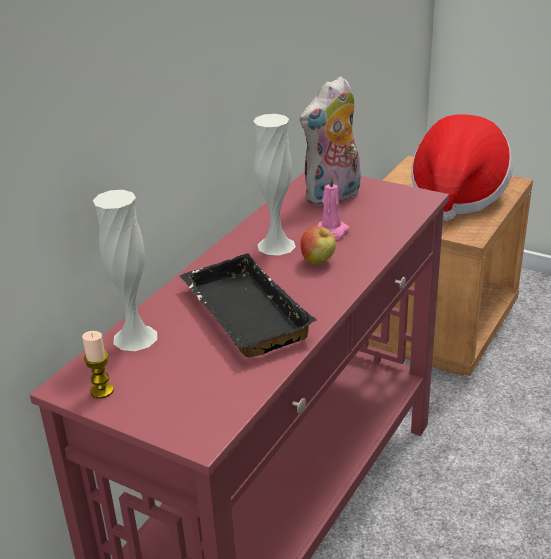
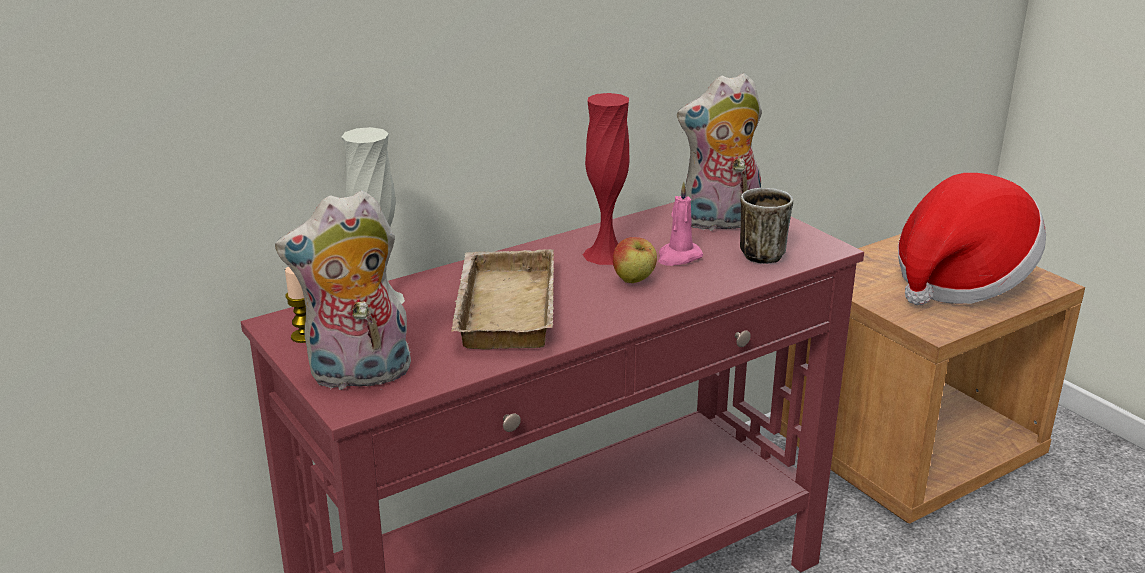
camera: 25 degrees right, 5 degrees down
(184, 411) = (358, 376): none -> plush toy
(240, 314) = (501, 308): black tray -> beige tray
(276, 245) = (606, 254): white vase -> red vase
(386, 213) = (764, 253): none -> mug

